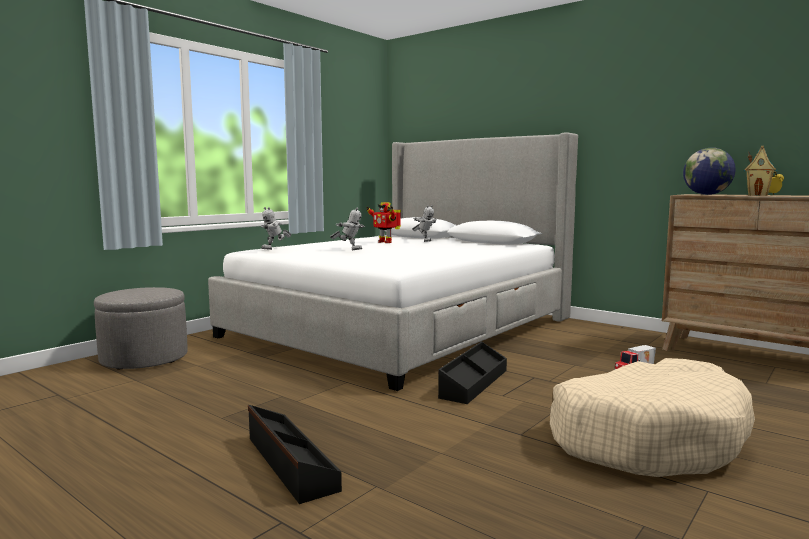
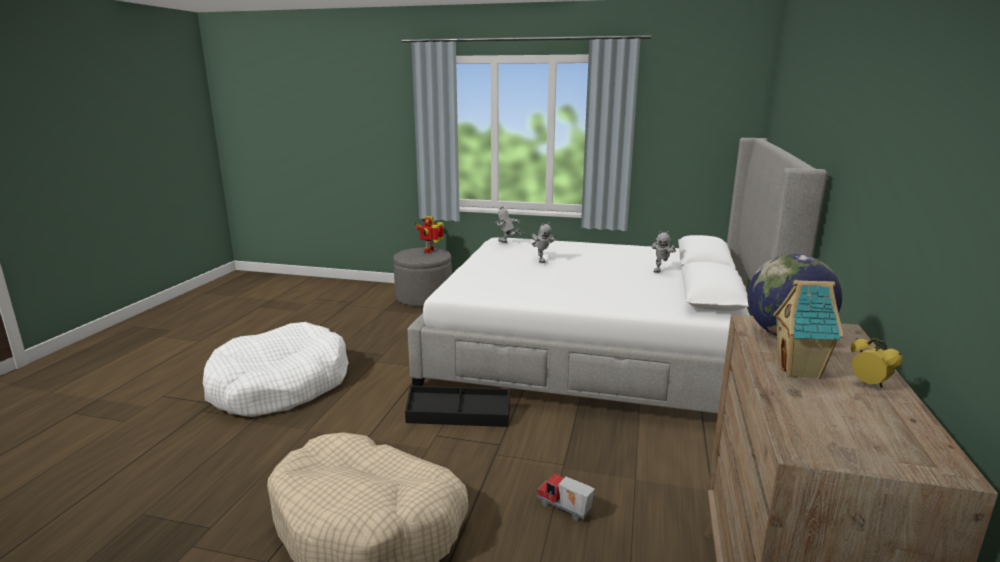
camera: 65 degrees right, 10 degrees up
(289, 463) = (279, 386): black storage box -> white dog bed
(385, 242) = (618, 260): toy robot -> toy robot (430, 251)

